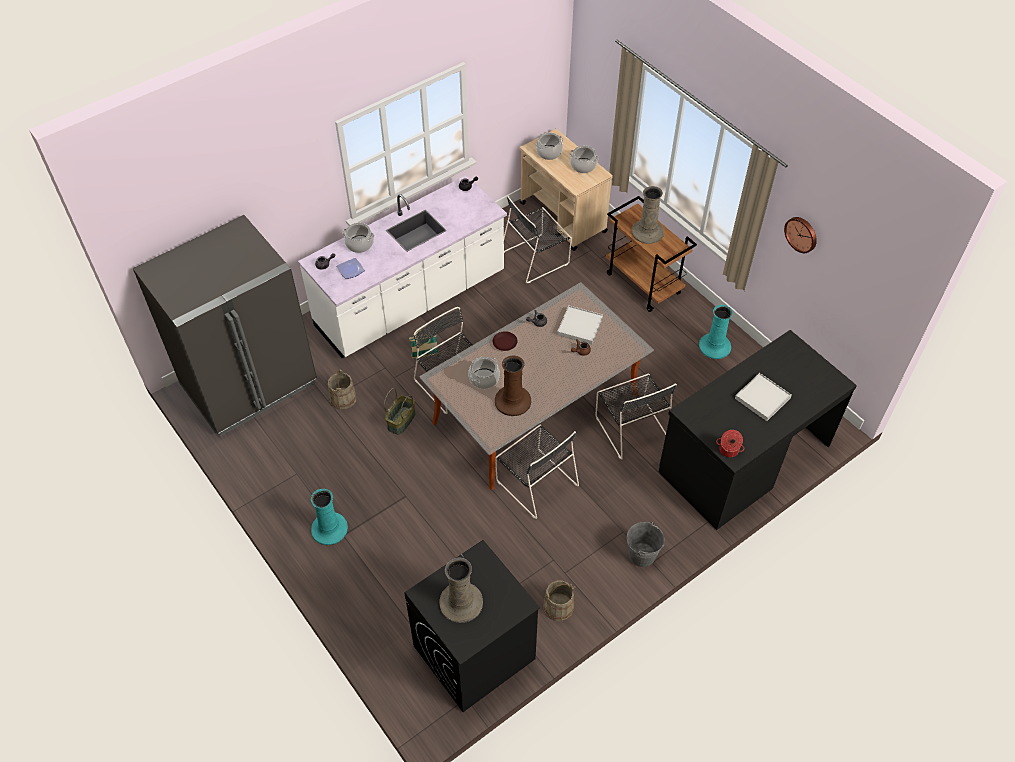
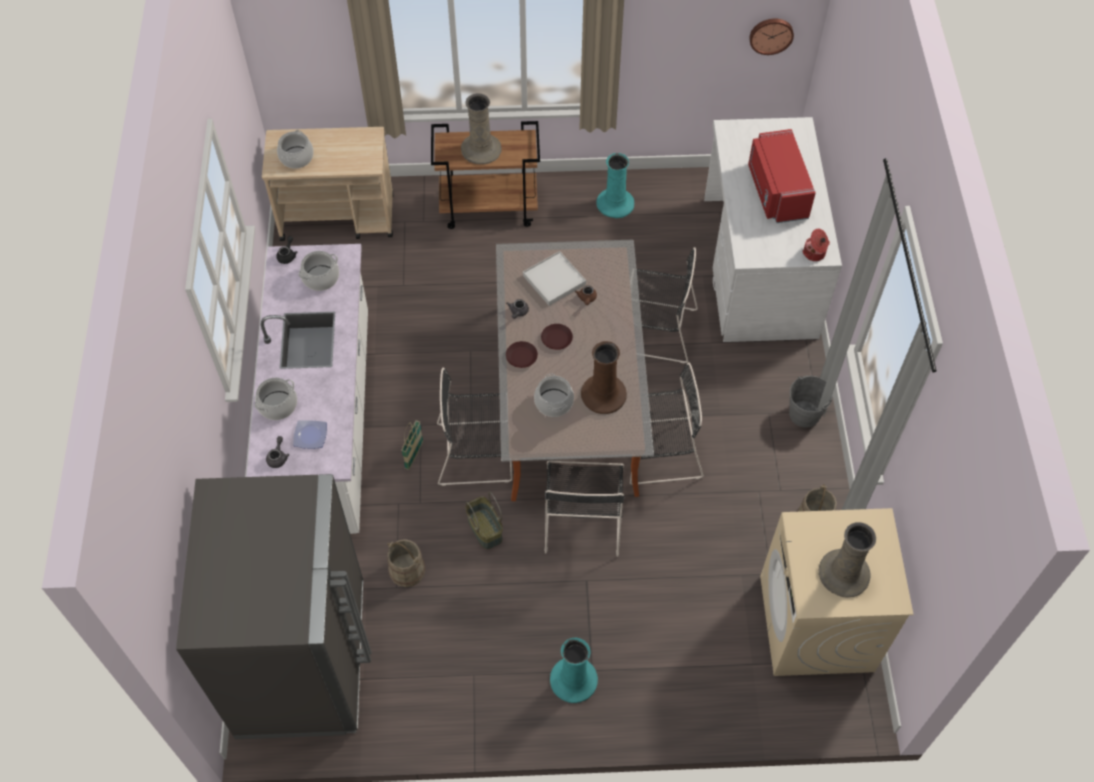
camera: 55 degrees left, 5 degrees up
(473, 653) = (816, 624): black washing machine -> beige washing machine
(534, 353) = (556, 338): none -> brown plate
(536, 257) = (370, 274): black chair -> black chair (583, 518)
(583, 166) = (345, 141): cooking pot -> cooking pot (321, 278)
(743, 458) = (758, 267): black desk -> white desk
(762, 398) = (776, 191): white tray -> red microwave
(801, 234) = (666, 24): wall clock -> wall clock (771, 35)

